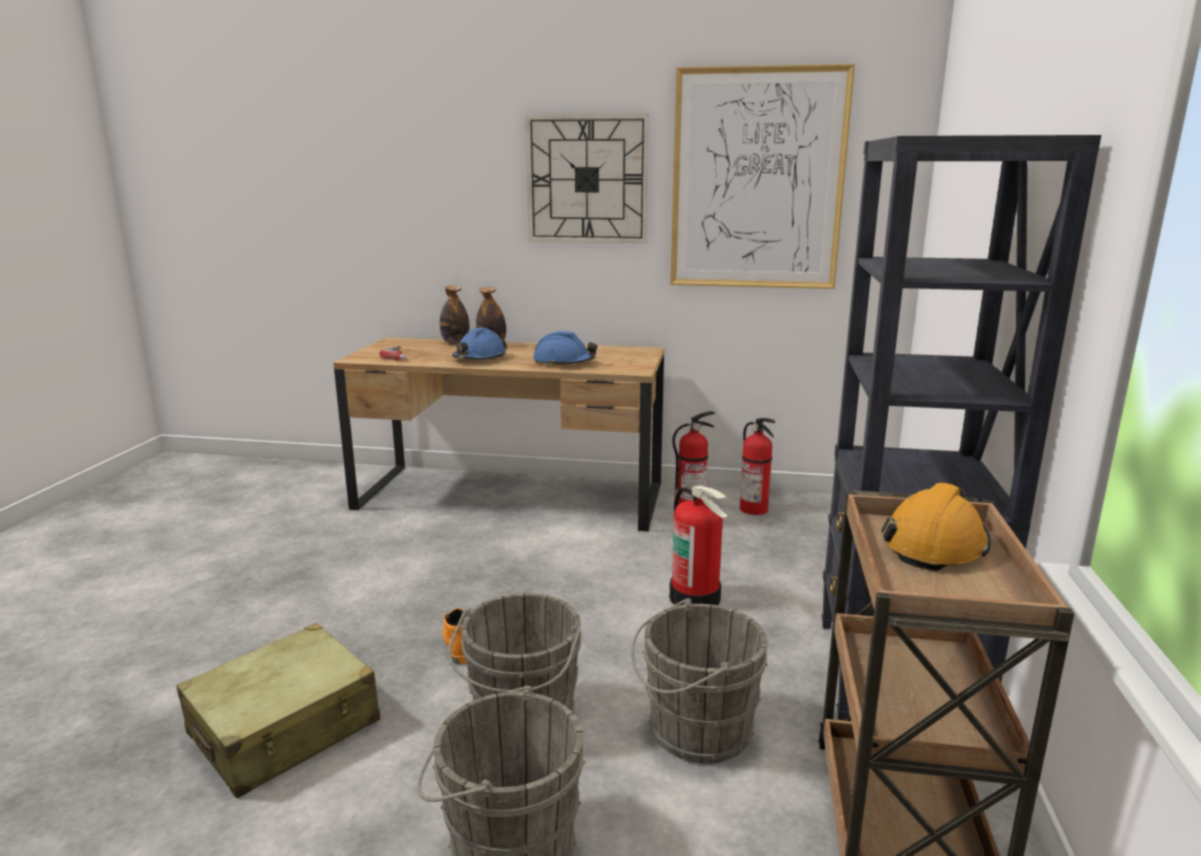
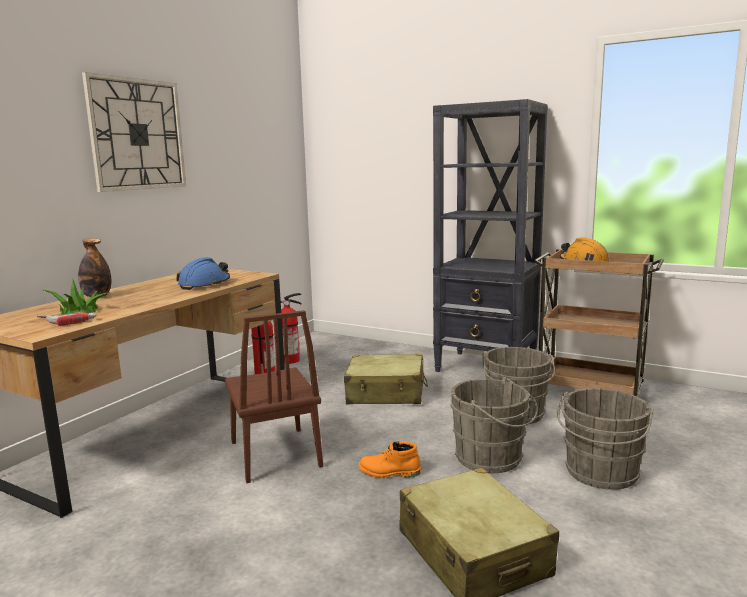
camera: 70 degrees left, 5 degrees down
(435, 352) = (79, 311): none -> potted plant
(455, 343) = (56, 305): bottle -> none
(479, 358) = (141, 300): blue hard hat -> none
(482, 564) = (275, 454): none -> brown chair
(695, 598) = (386, 393): fire extinguisher -> beige suitcase
(757, 180) = (237, 137): picture -> none

